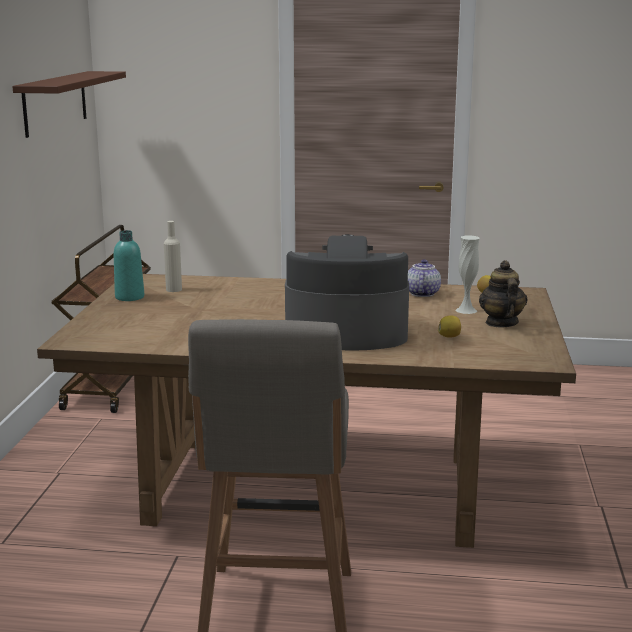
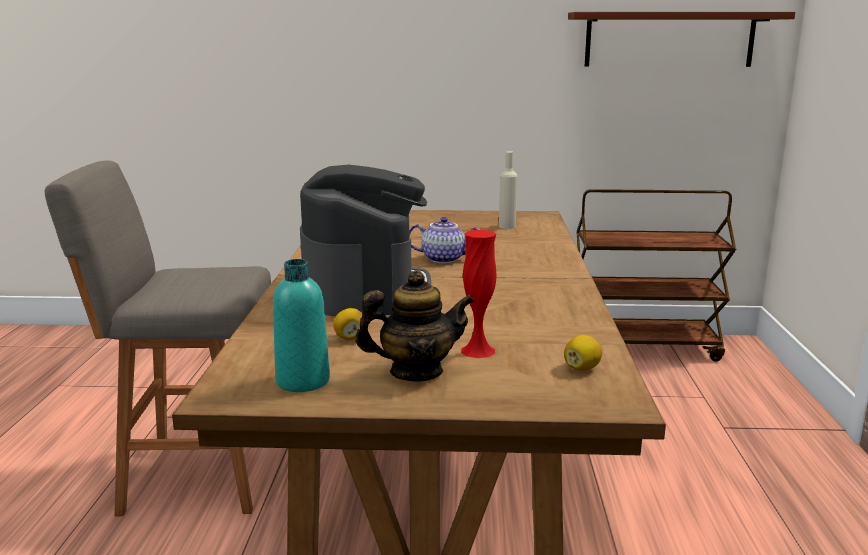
camera: 85 degrees right, 0 degrees up
(129, 297) = (473, 217): turquoise bottle -> turquoise bottle (303, 381)
(421, 293) = (555, 324): teapot -> teapot (444, 259)
(466, 310) = (478, 350): white vase -> red vase

